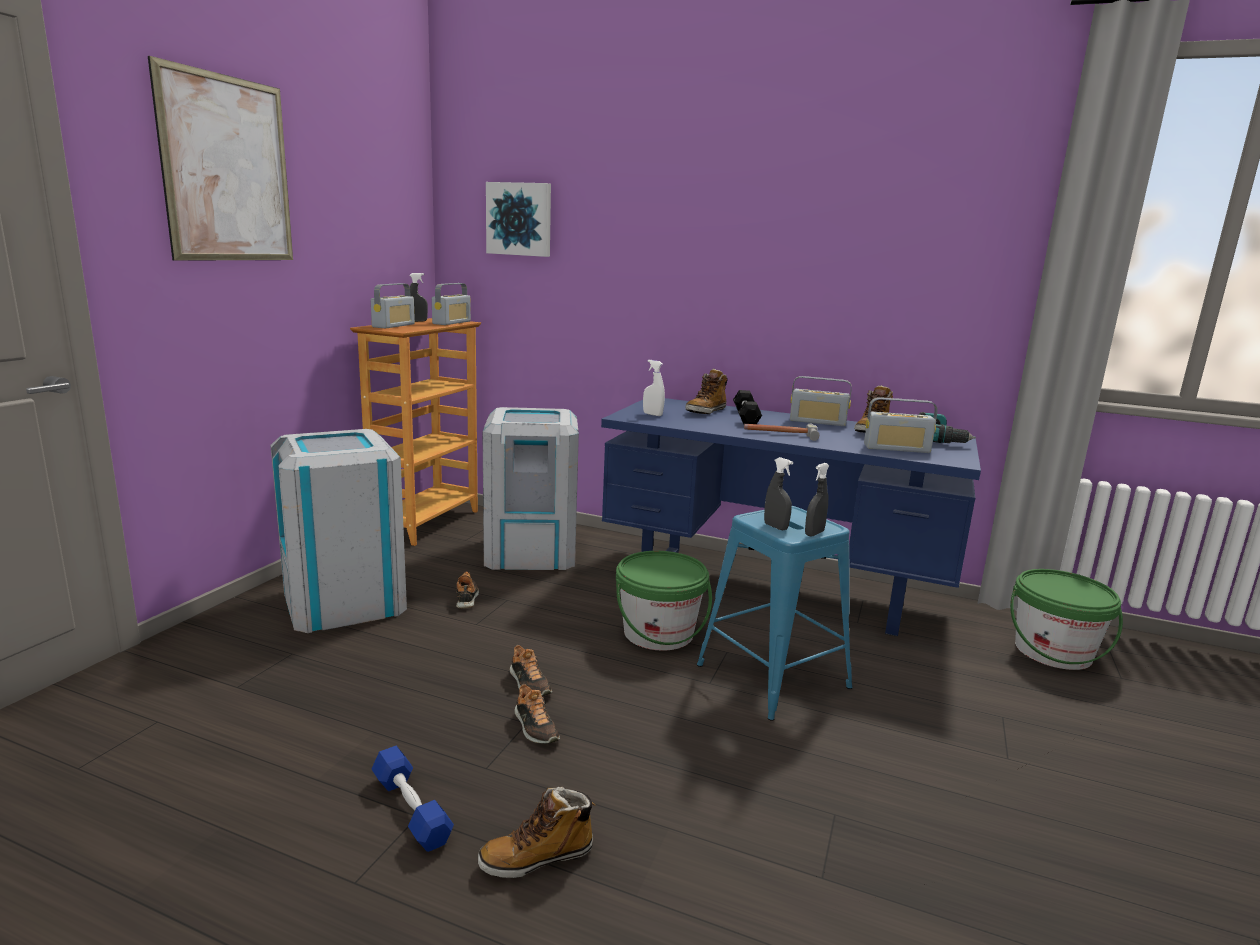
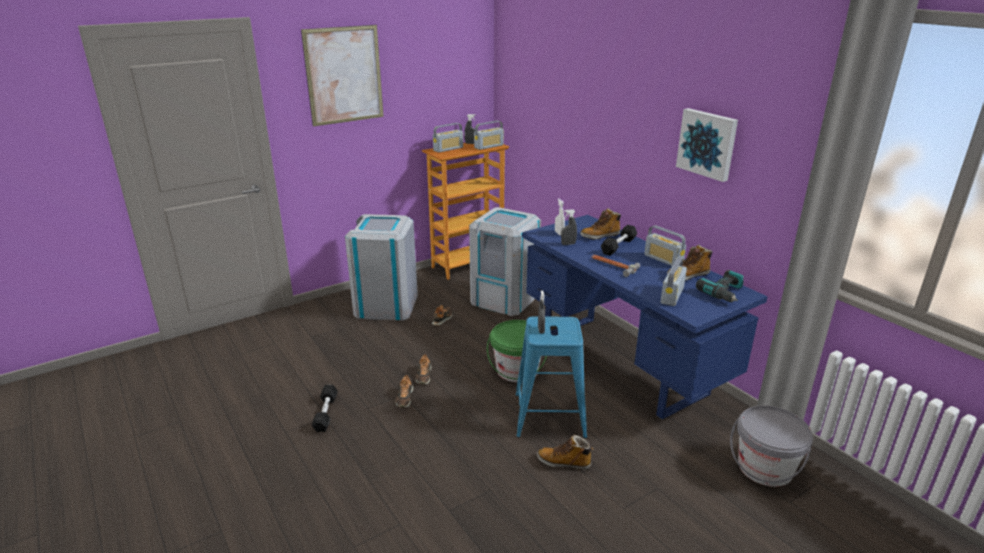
camera: 35 degrees right, 10 degrees up
(411, 810) = (325, 413): blue dumbbell -> black dumbbell
(520, 219) = (531, 83): picture -> picture (707, 143)
(537, 857) = (350, 451): boot -> boot (564, 462)
(814, 533) = (554, 340): grey spray bottle -> grey spray bottle (568, 244)
(896, 448) = (672, 295): radio -> radio turned 75 degrees clockwise
(1053, 652) = (765, 468): green bucket -> grey bucket

